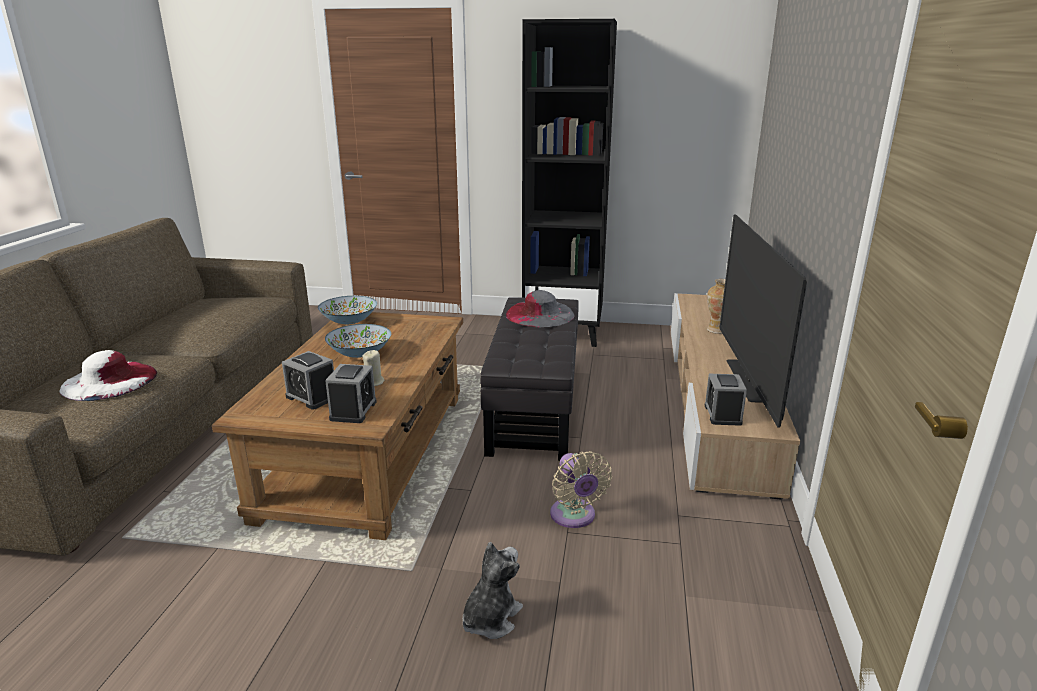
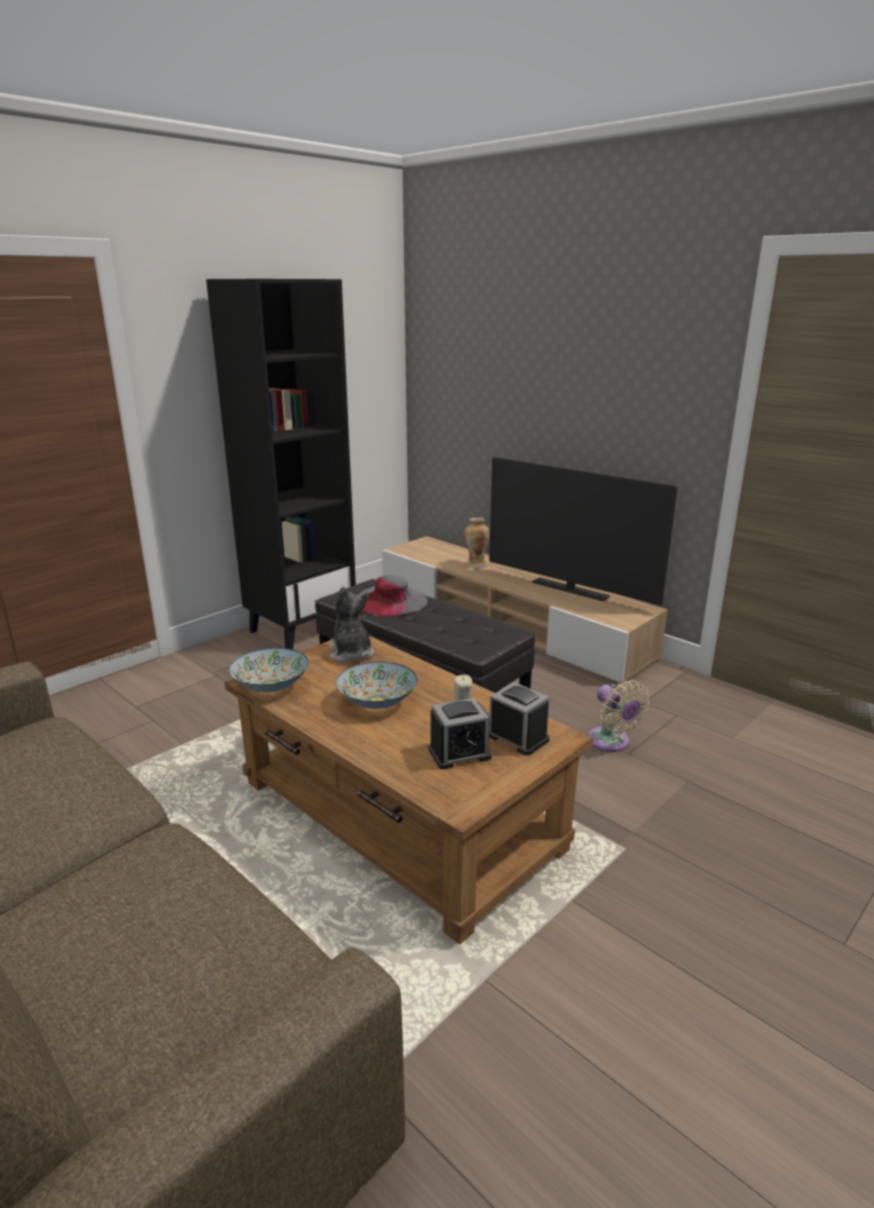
camera: 55 degrees left, 0 degrees up
(109, 381) = (165, 918): white hat -> none
(490, 618) = (713, 829): plush toy -> plush toy (351, 653)
(574, 517) = (611, 743): beige fan -> beige fan turned 45 degrees clockwise
(722, 414) = (610, 615): alarm clock -> none

